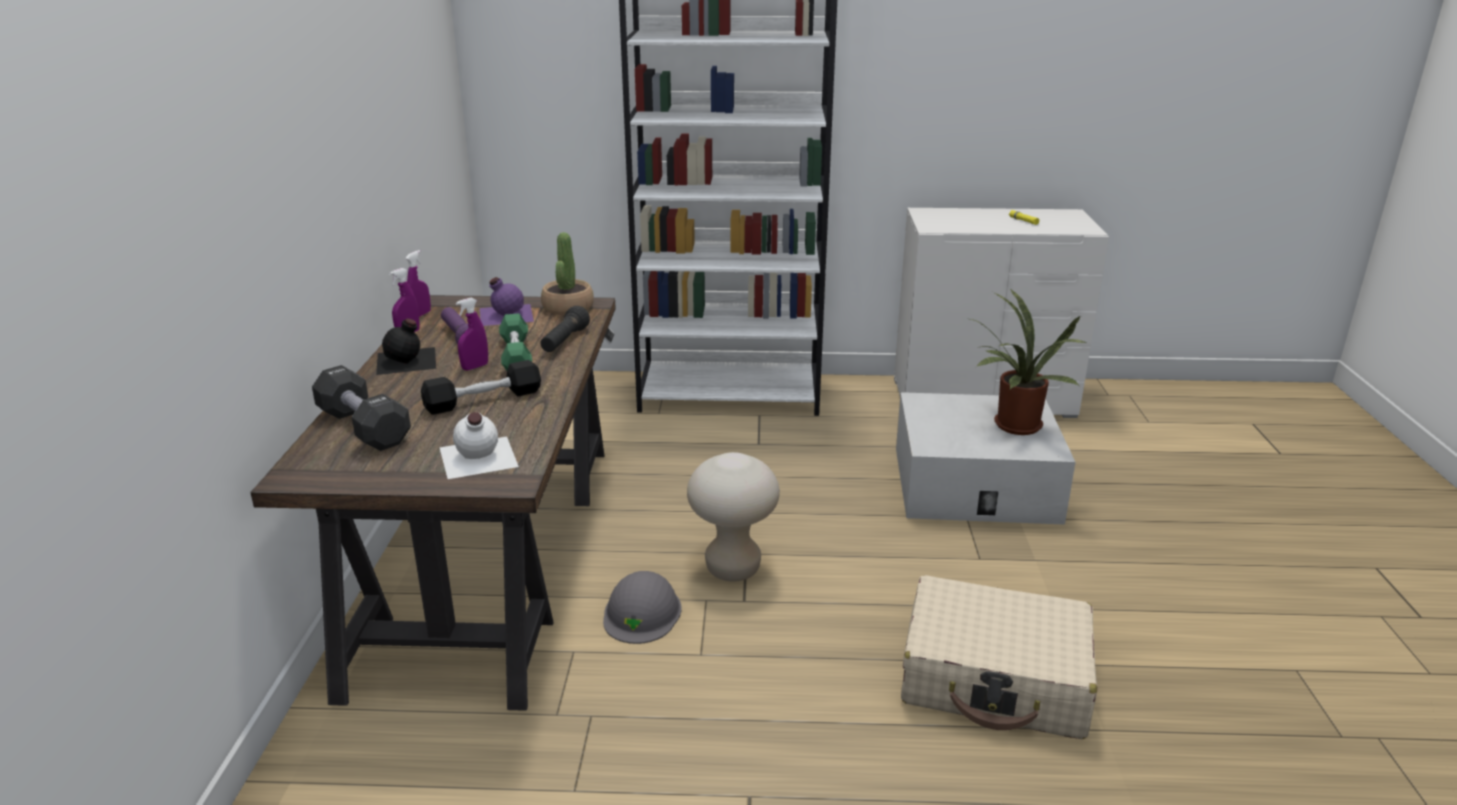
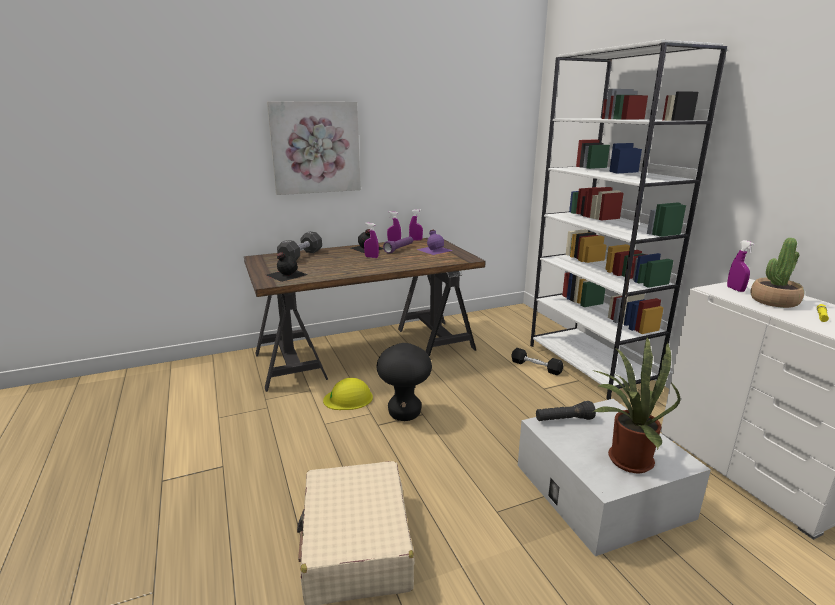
camera: 65 degrees right, 5 degrees down
(284, 171) = (315, 148): none -> picture
(477, 457) = (285, 274): white bottle -> black bottle
(483, 400) = (340, 265): black dumbbell -> black dumbbell (536, 367)
(516, 356) = (390, 260): green dumbbell -> none
(565, 341) = (416, 263): black flashlight -> black flashlight (564, 420)
(567, 307) = (458, 256): potted plant -> potted plant (774, 301)
(642, 613) = (348, 398): grey hard hat -> yellow hard hat
(733, 569) = (404, 414): beige stool -> black stool
(937, 221) = (735, 289): none -> purple spray bottle

